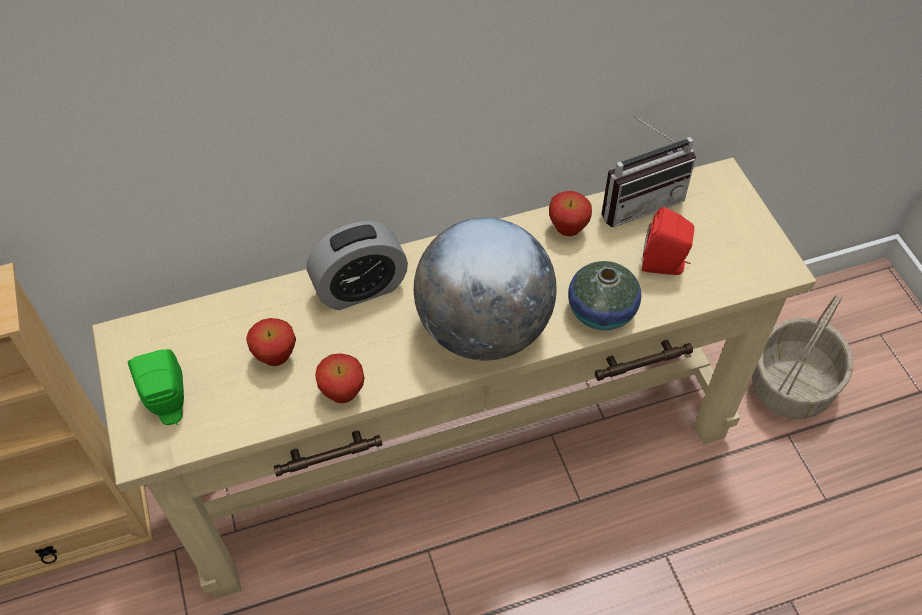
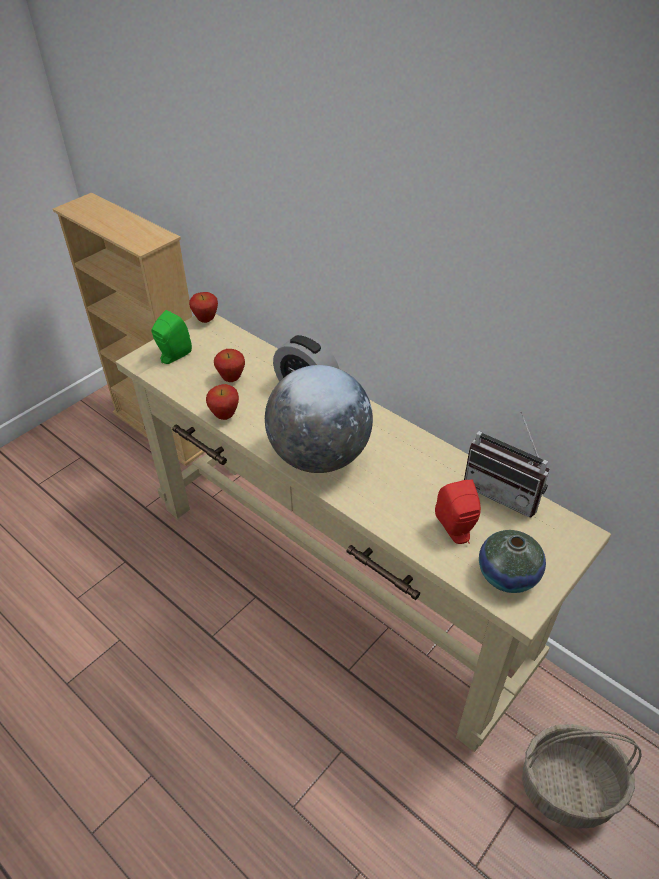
camera: 60 degrees right, 10 degrees down
(567, 230) = (440, 464): apple -> apple (206, 320)
(601, 311) = (382, 510): vase -> vase (507, 575)

